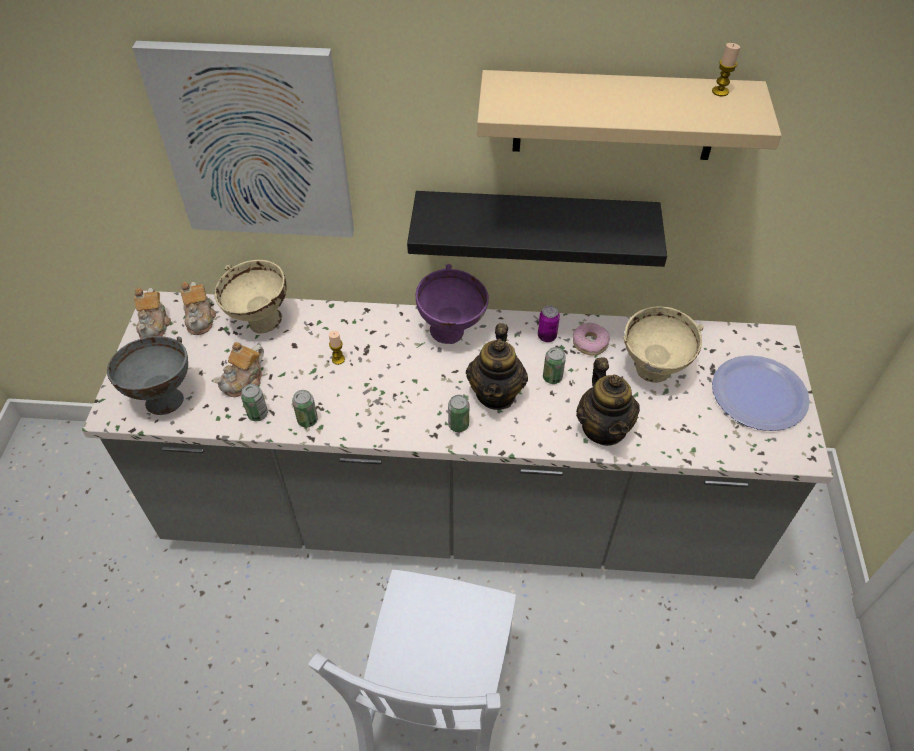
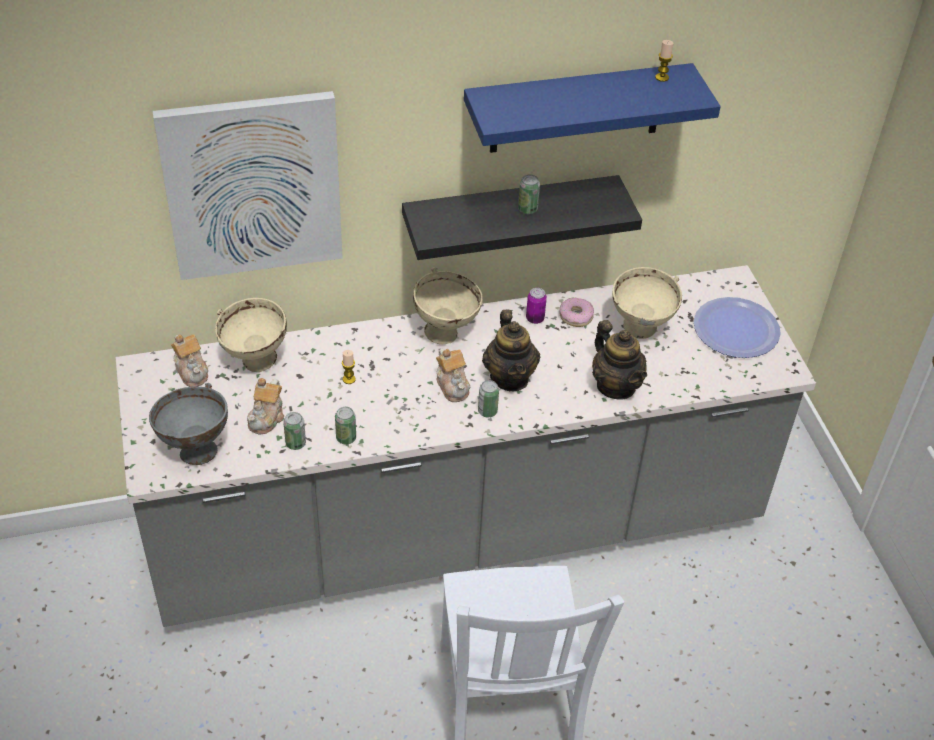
camera: 20 degrees left, 5 degrees down
(155, 325) = (148, 387): teapot -> teapot (453, 385)
(451, 332) = (445, 333): purple bowl -> beige bowl
(552, 377) = (554, 353): can -> can (527, 209)
(616, 116) = (576, 108): beige shelf -> blue shelf

